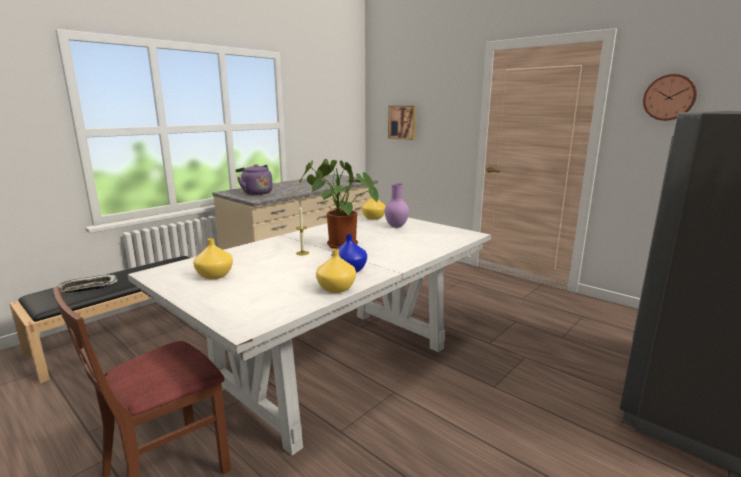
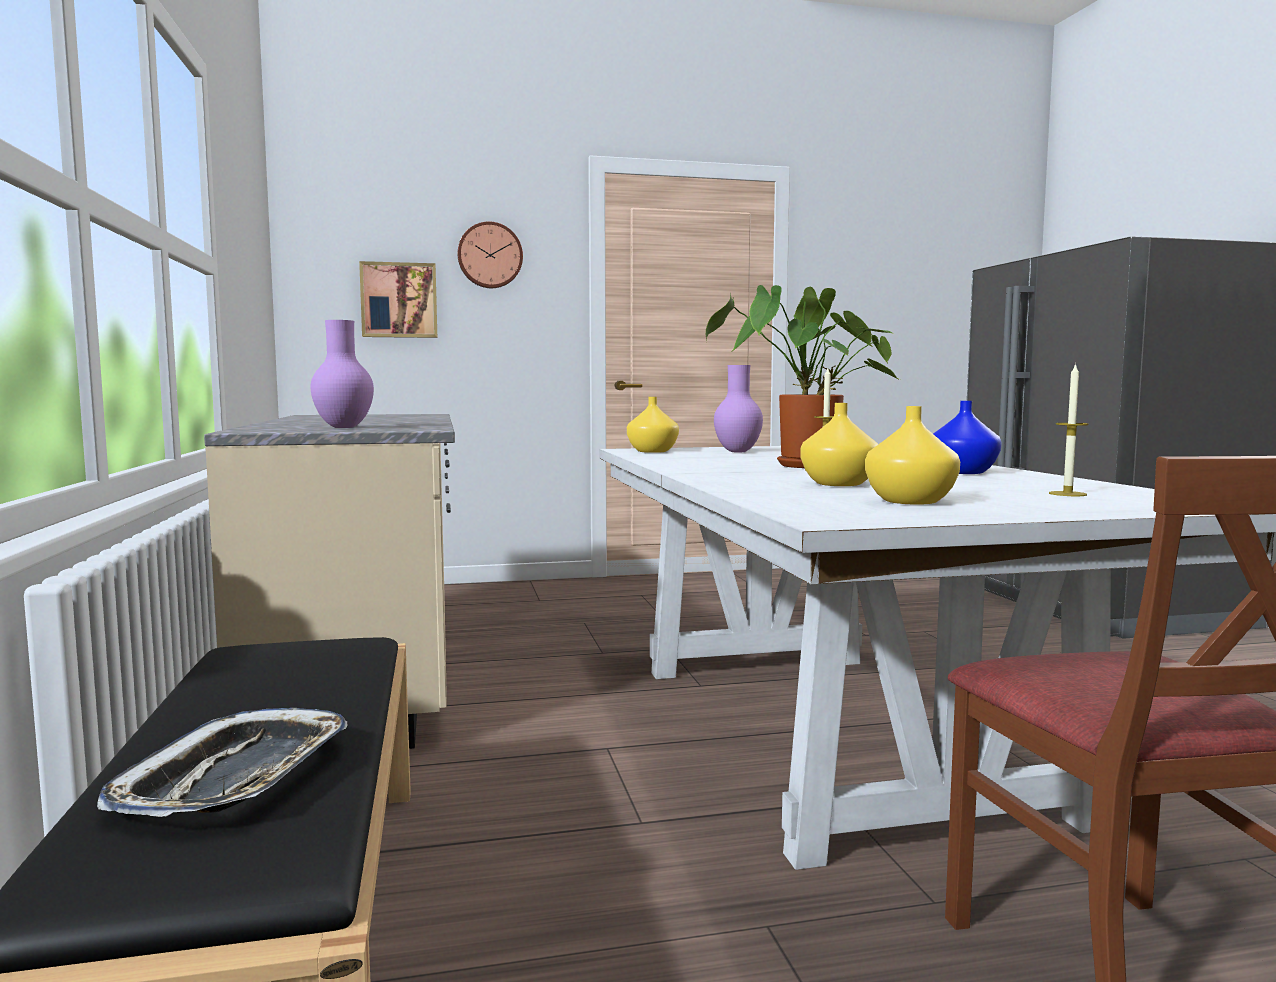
camera: 55 degrees left, 10 degrees down
(256, 193) = (343, 427): purple kettle -> purple vase
(266, 296) = (1067, 494): none -> candle
(335, 289) = (1055, 479): yellow vase -> yellow vase (839, 484)
(669, 97) = (860, 266): wall clock -> wall clock (490, 255)

